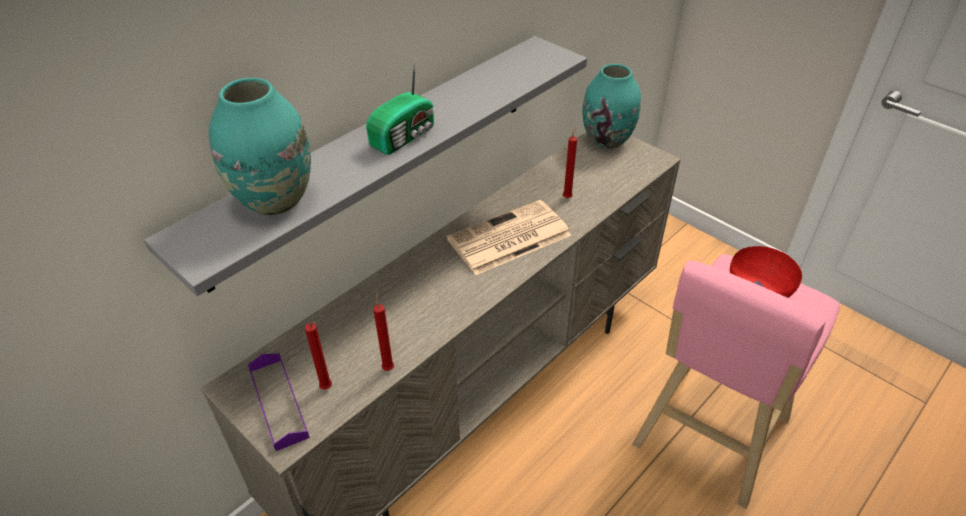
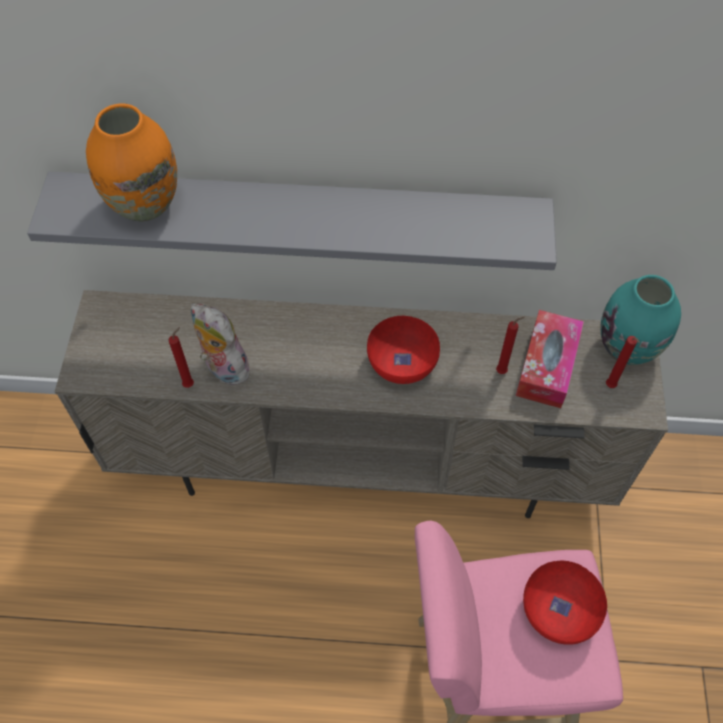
camera: 50 degrees right, 15 degrees up
(274, 200) = (144, 205): turquoise vase -> orange vase
(278, 403) = (106, 343): purple tray -> none
(328, 388) = (141, 362): red candle -> red candle (611, 387)
(398, 337) = (223, 368): none -> plush toy
(405, 136) = (293, 221): radio -> none
(508, 238) = (401, 363): newspaper -> red bowl
(584, 177) = (547, 366): none -> tissue box

